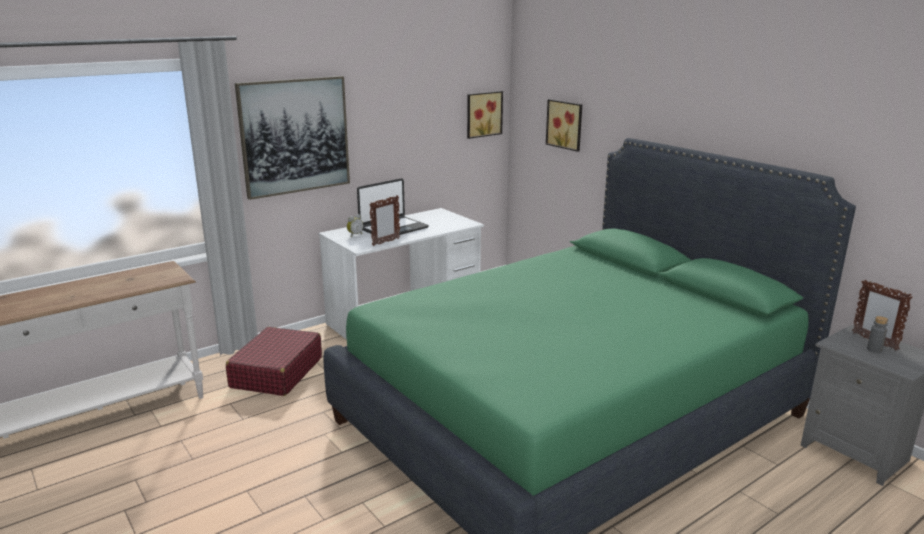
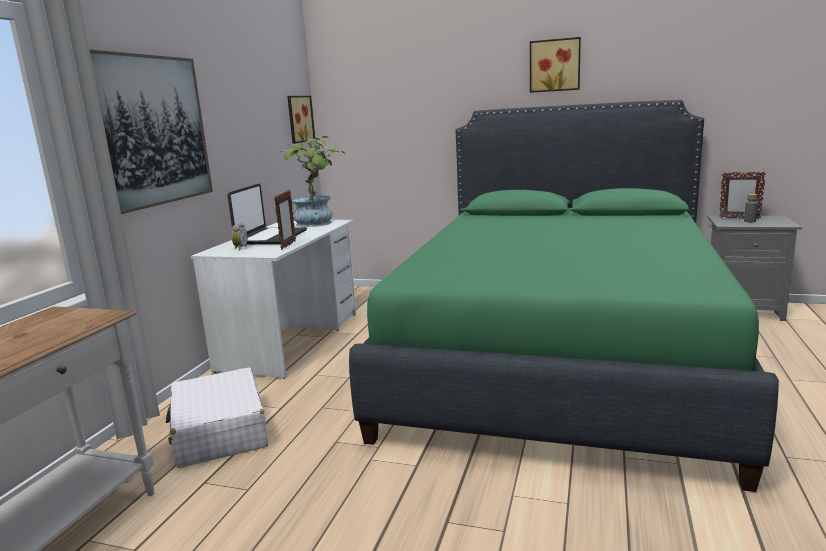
camera: 35 degrees left, 5 degrees down
(276, 373) = (220, 431): red suitcase -> white suitcase
(451, 221) = (318, 223): none -> potted plant
(565, 124) = (391, 116): picture -> picture (554, 65)

